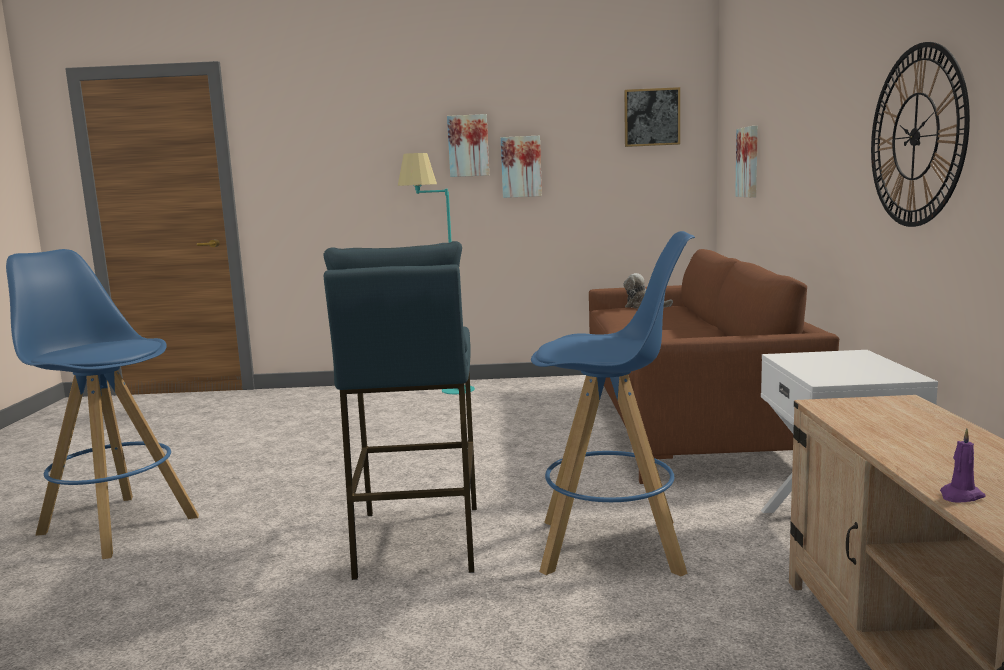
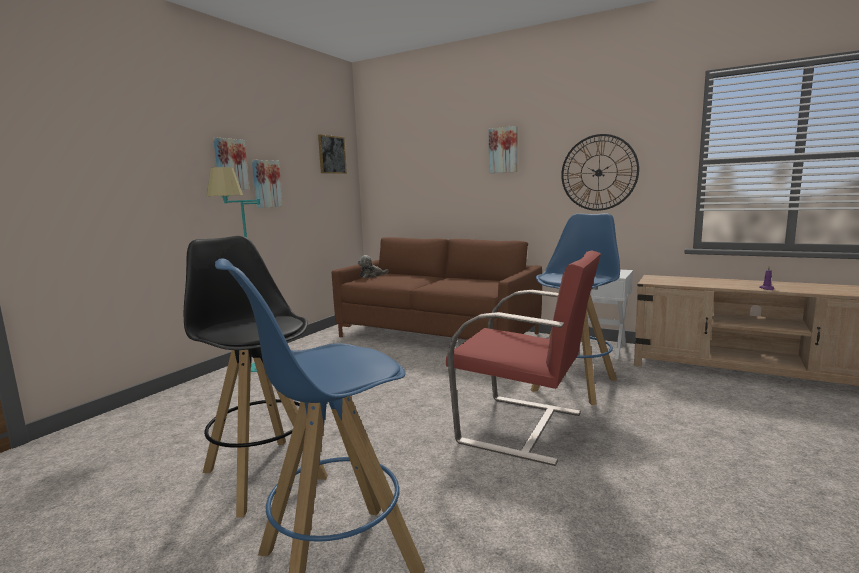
camera: 60 degrees left, 0 degrees up
(241, 462) = (263, 473): none -> black stool
(417, 541) = (523, 427): blue stool -> red armchair
(749, 162) = (415, 185): picture -> picture (503, 150)

